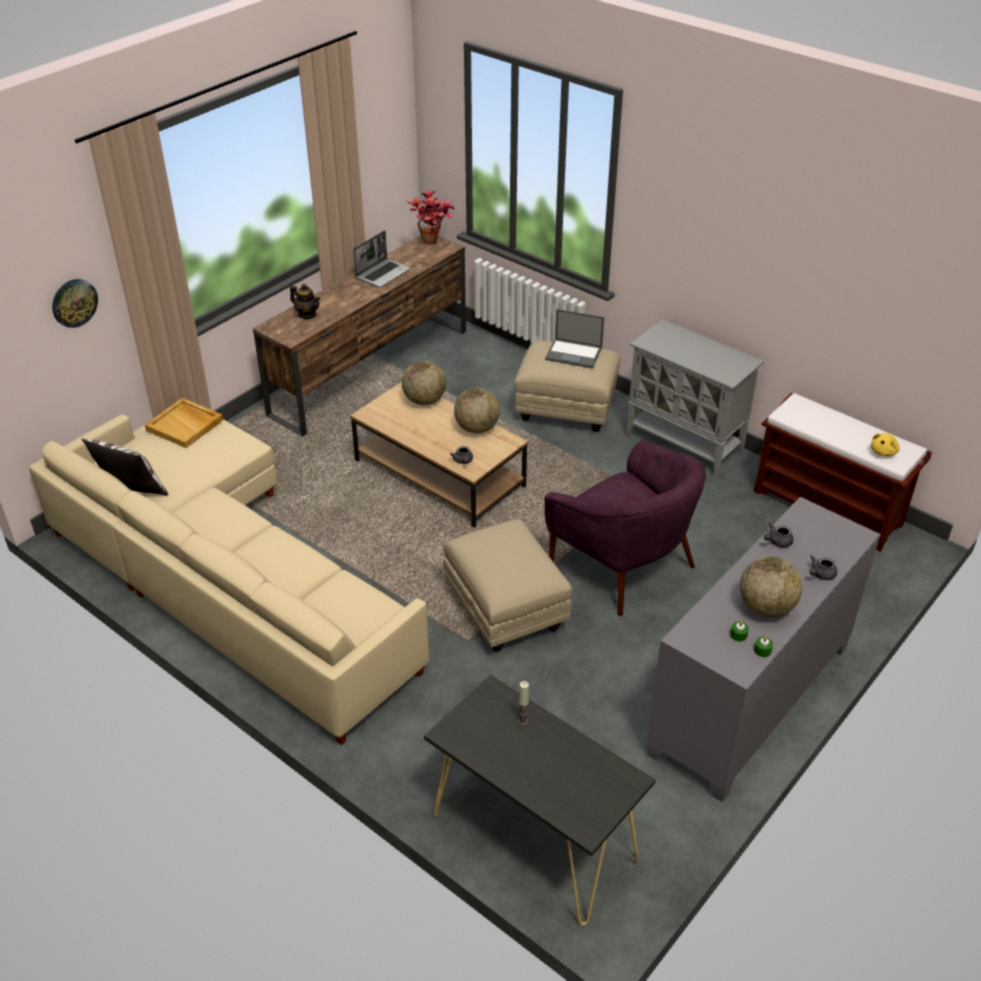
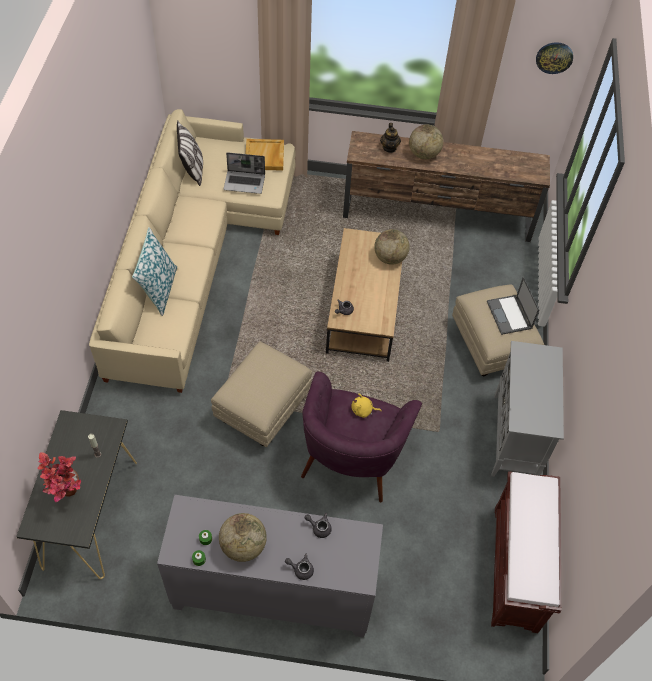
camera: 55 degrees right, 15 degrees up
(74, 302) = (229, 41): wall clock -> wall clock (554, 57)
(293, 592) = (159, 289): none -> pillow
(383, 273) = (472, 159): laptop -> laptop (245, 182)
(433, 243) = (536, 166): potted plant -> potted plant (67, 495)
(477, 428) = (383, 301): globe -> globe (424, 154)
(883, 452) = (528, 572): yellow plush toy -> yellow plush toy (363, 410)

